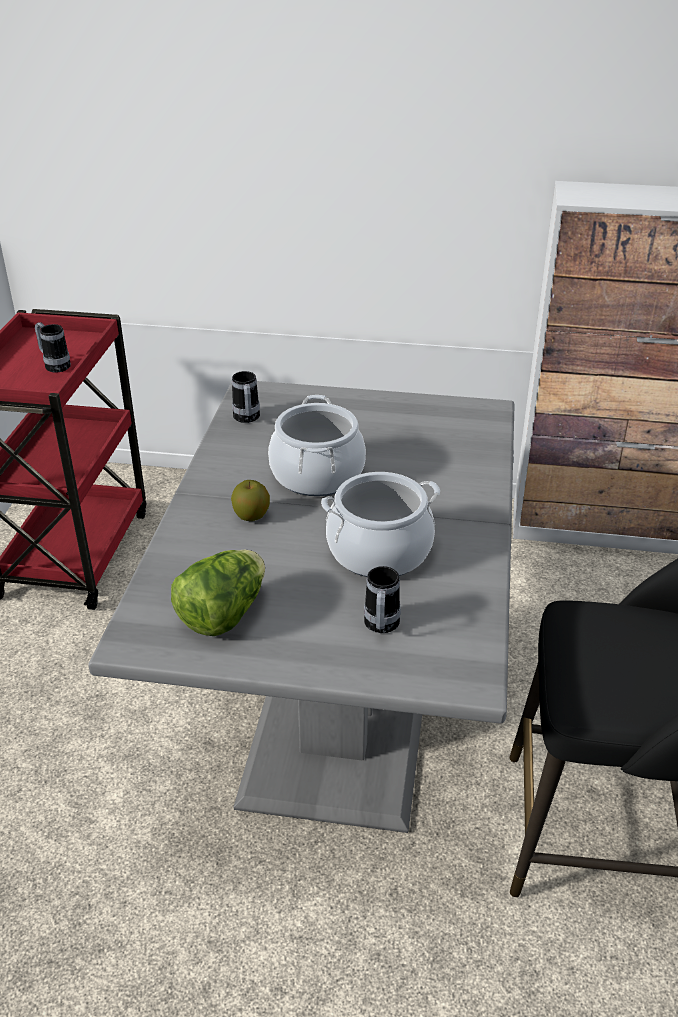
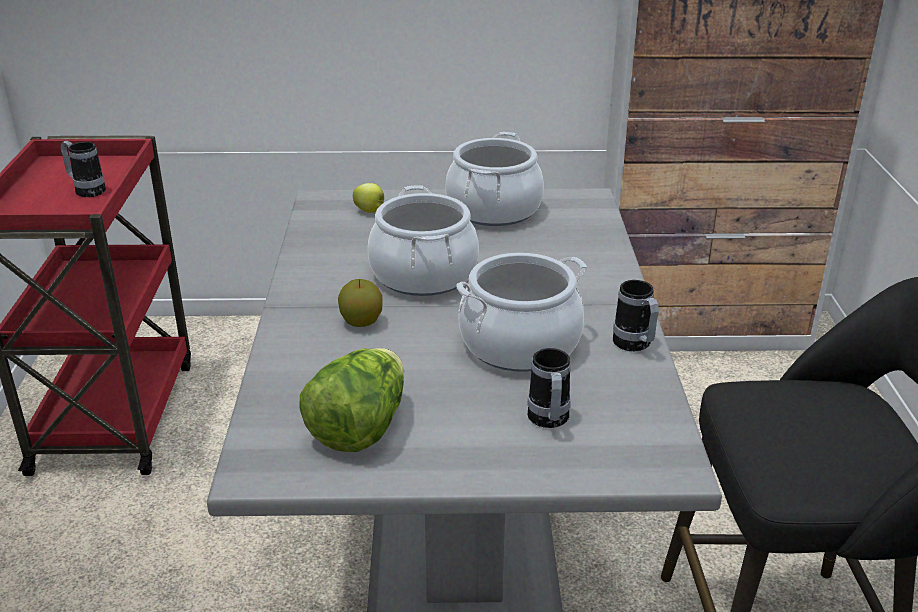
camera: 10 degrees left, 5 degrees down
(247, 419) = (326, 227): mug -> mug (635, 346)
(289, 406) = (370, 211): none -> apple
(399, 414) = (494, 209): none -> cooking pot

